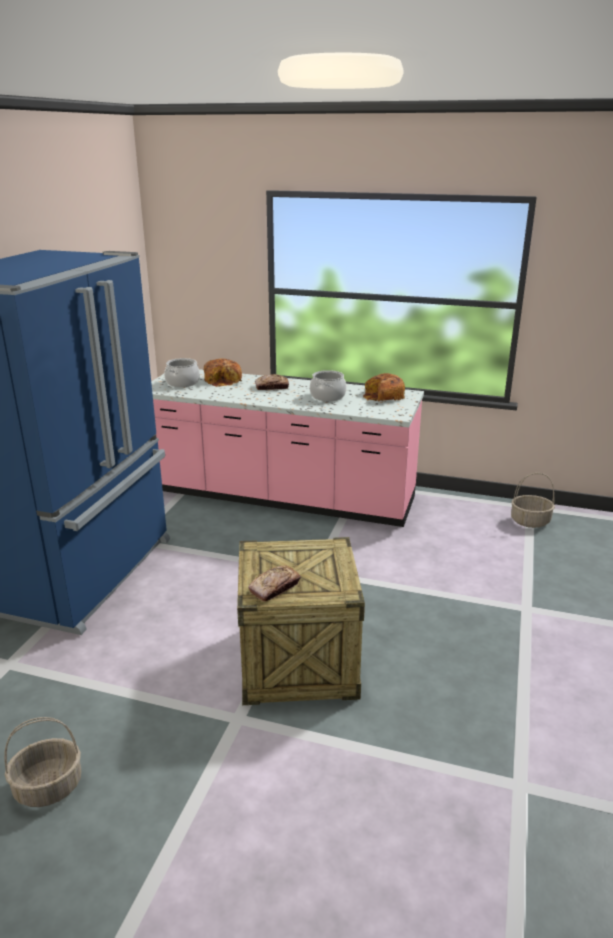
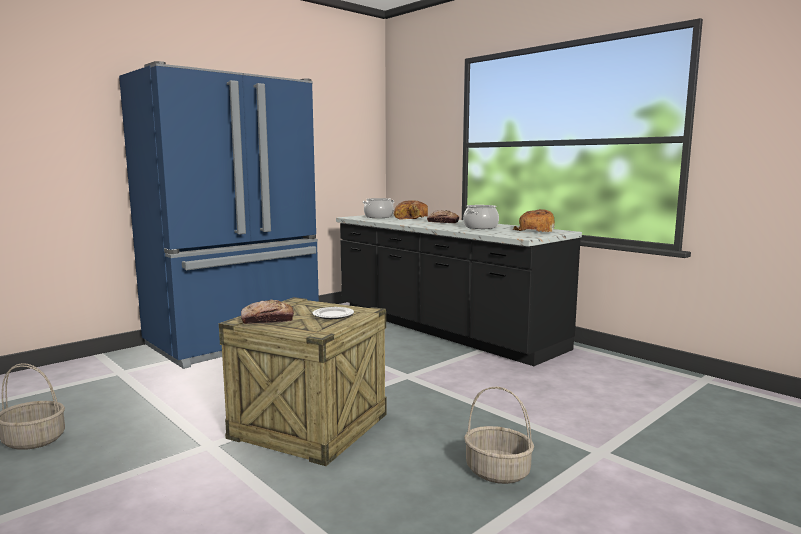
camera: 30 degrees right, 15 degrees down
(281, 496) = (443, 329): pink counter -> black counter
(320, 562) = (333, 315): none -> plate
(529, 521) = (690, 390): basket -> basket (496, 472)

